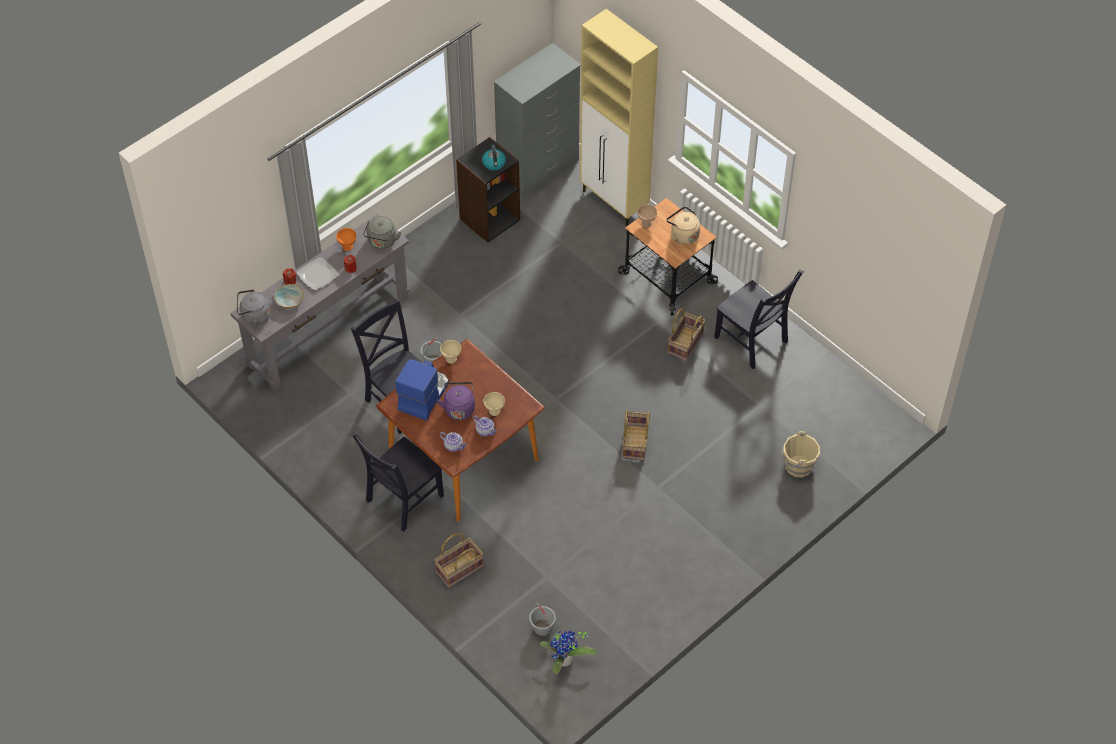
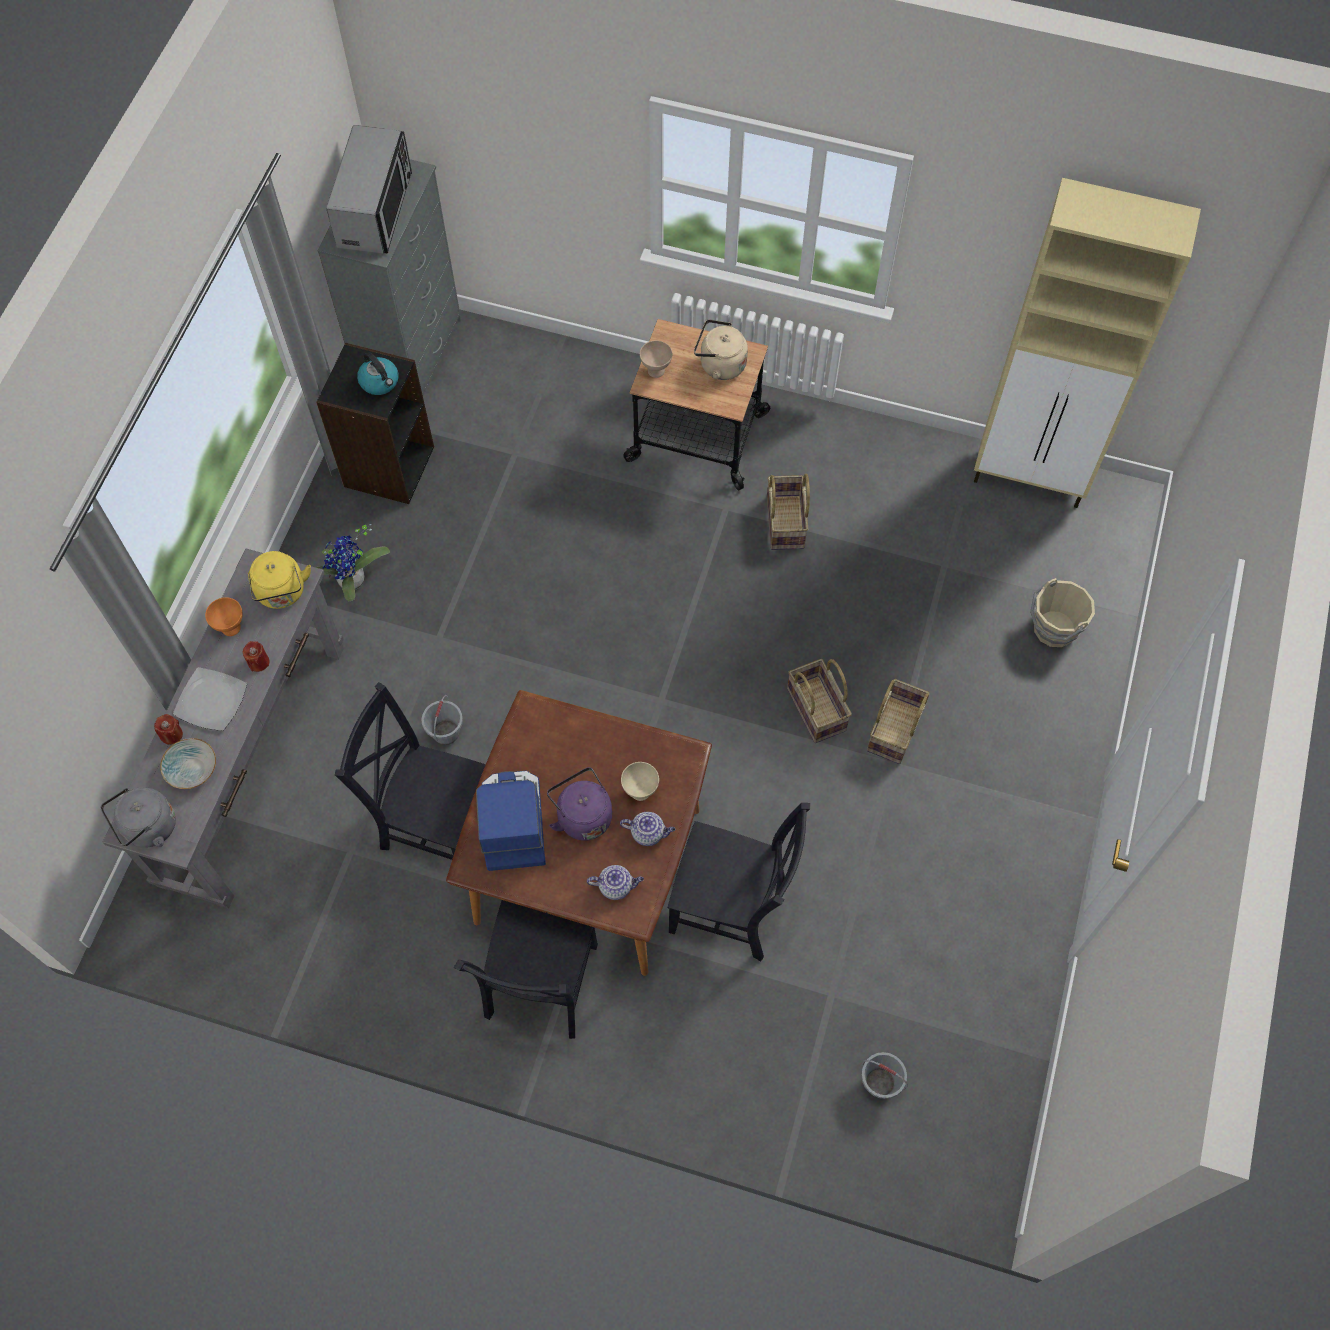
camera: 30 degrees left, 10 degrees up
(382, 242) = (282, 593): grey kettle -> yellow kettle
(451, 359) = (517, 737): beige bowl -> none
(459, 570) = (699, 1055): basket -> basket (895, 731)
(535, 74) = (375, 210): none -> microwave
(564, 662) = (947, 1120): potted plant -> potted plant (353, 583)
(614, 202) = (552, 359): beige cabinet -> beige cabinet (1031, 478)
(753, 341) = (872, 474): black chair -> black chair (732, 908)

